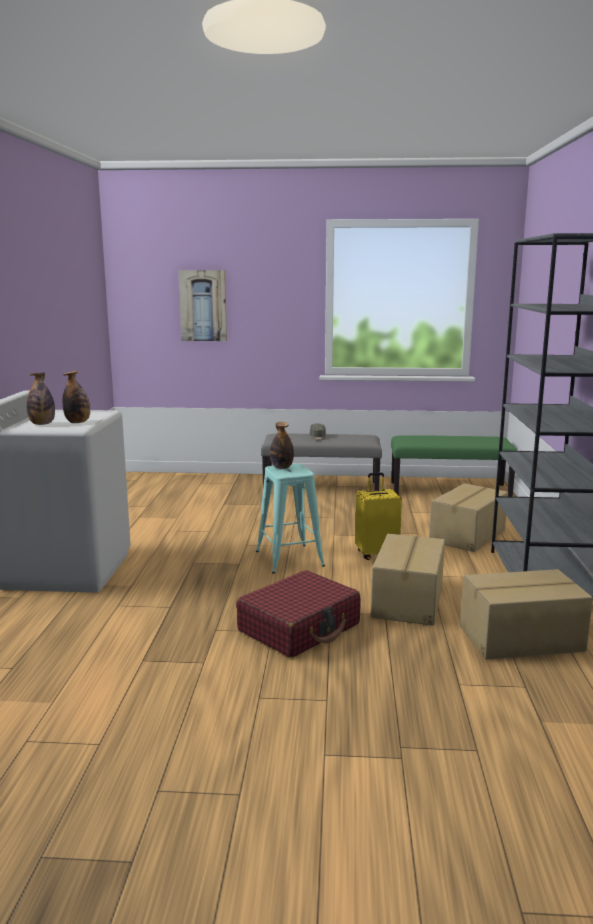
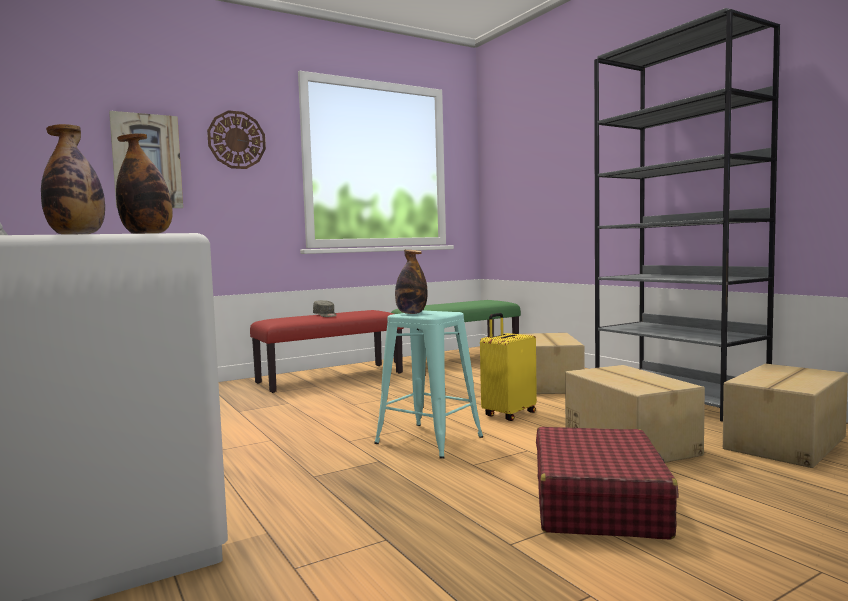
camera: 35 degrees left, 10 degrees down
(270, 285) = (236, 140): none -> wall clock
(321, 487) = (330, 377): grey bench -> red bench

